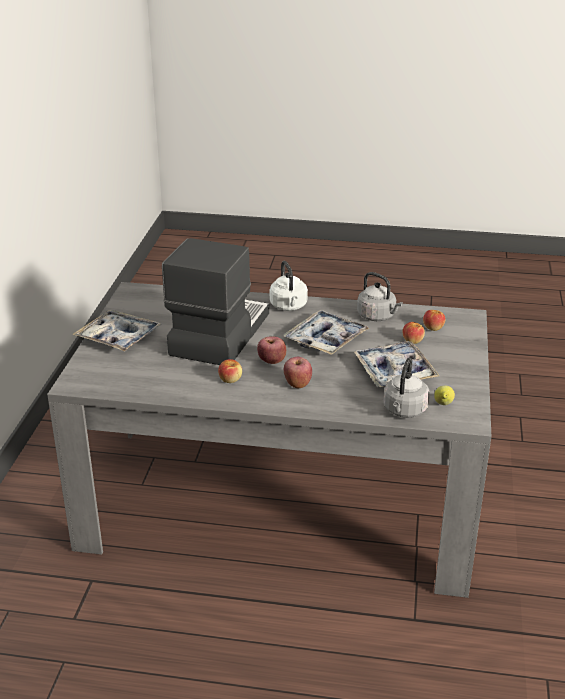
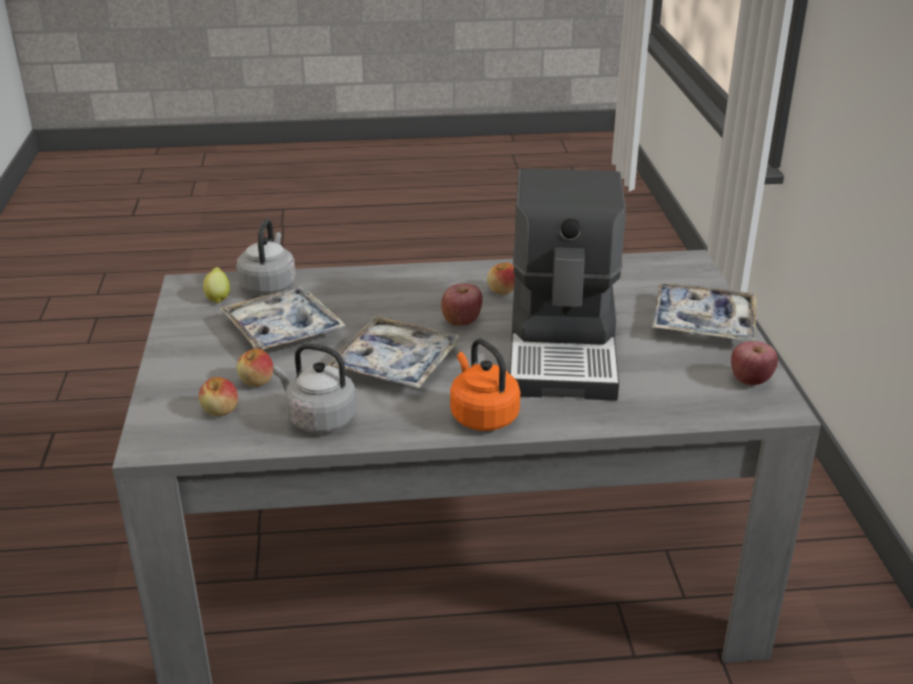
camera: 165 degrees right, 0 degrees up
(289, 306) = (482, 415): white kettle -> orange kettle
(297, 383) = (413, 297): apple -> apple (750, 380)

